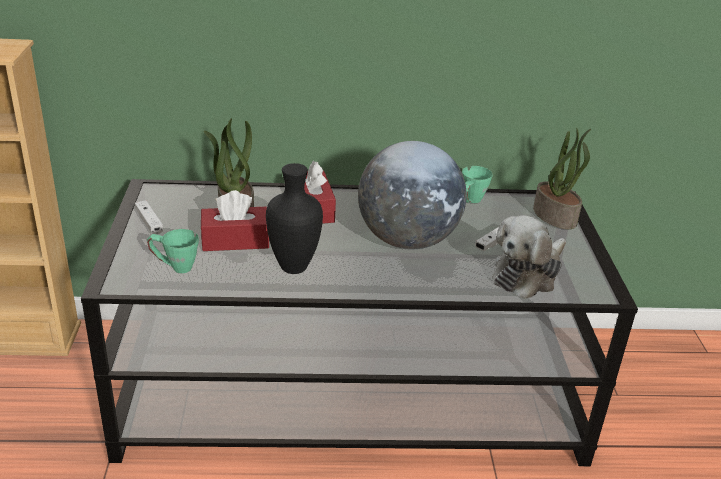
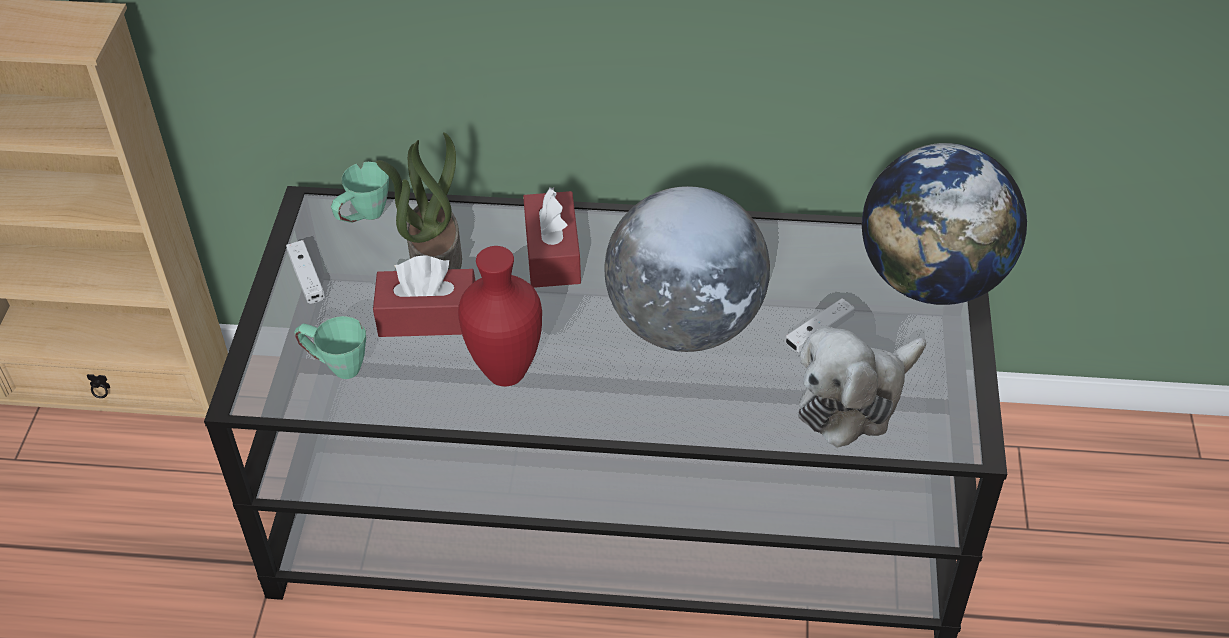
camera: 10 degrees right, 15 degrees up
(292, 266) = (504, 371): black vase -> red vase
(470, 202) = (801, 246): green mug -> green mug (363, 218)
(556, 216) = (932, 280): potted plant -> globe

